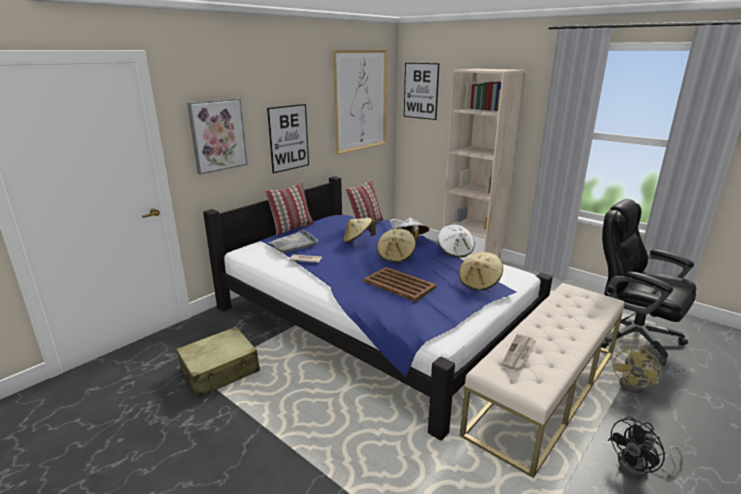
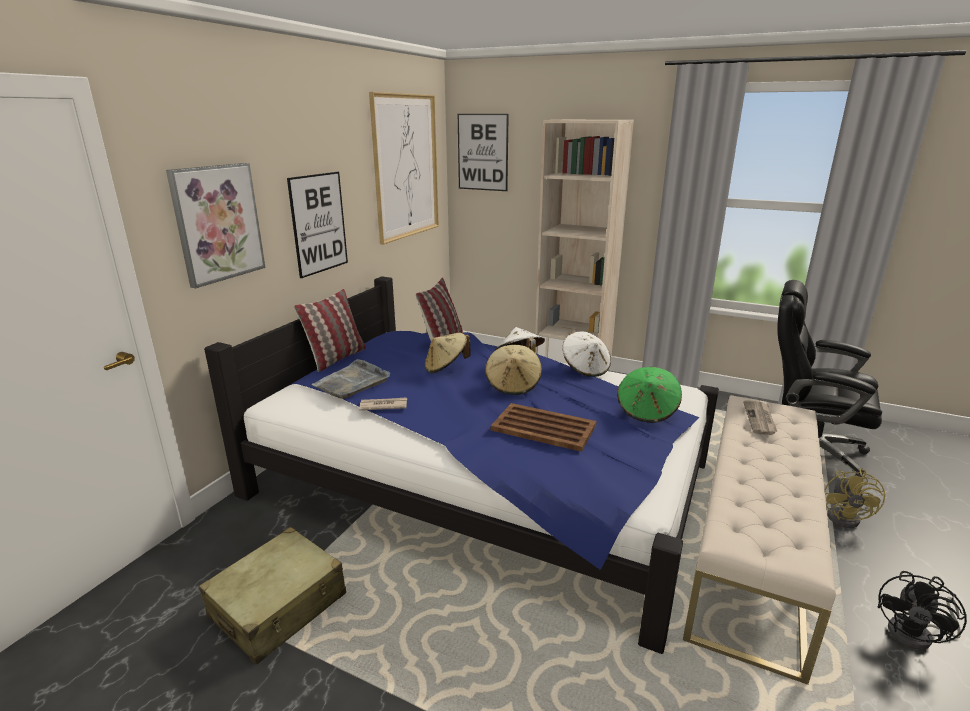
camera: 15 degrees left, 0 degrees up
(479, 283) = (647, 411): beige hat -> green hat
(519, 354) = (750, 508): newspaper -> newspaper (760, 419)

